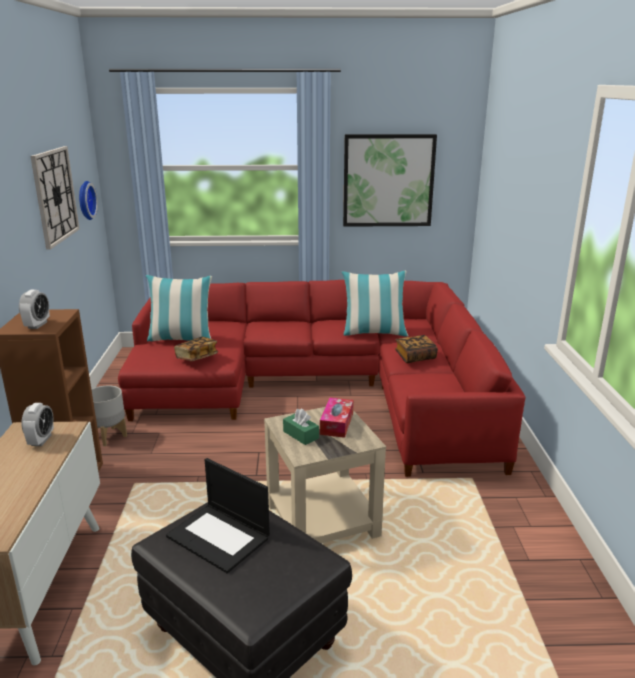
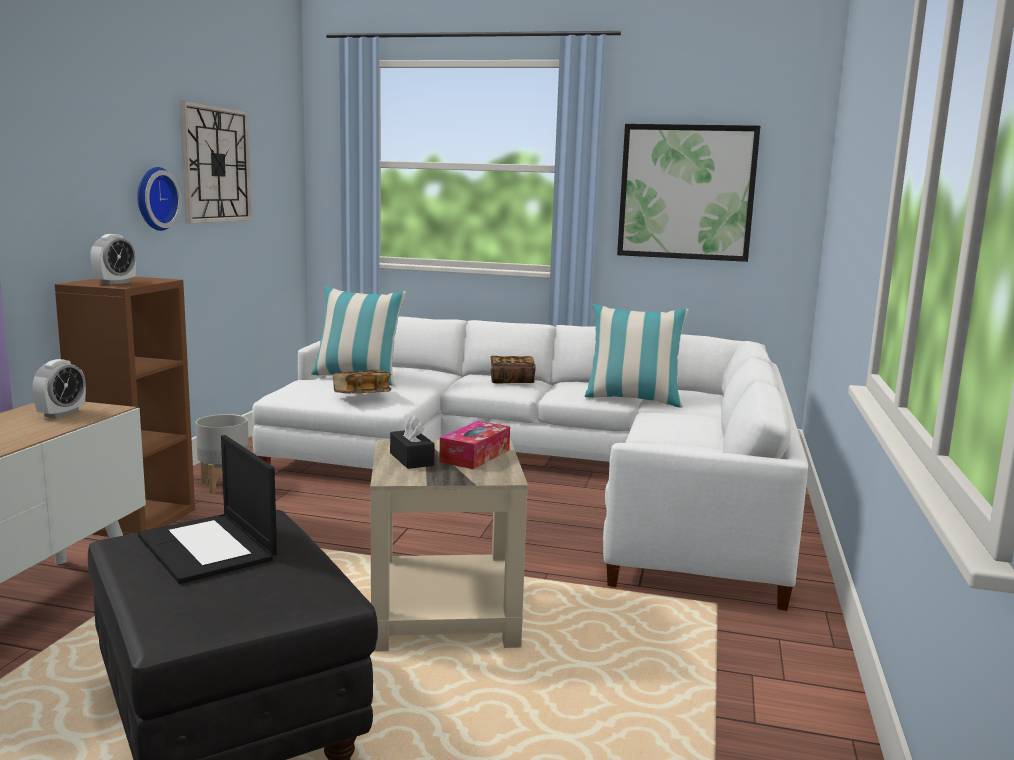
camera: 15 degrees right, 10 degrees down
(84, 200) = (271, 191): wall clock -> wall clock (154, 198)
(300, 435) = (411, 459): green tissue box -> black tissue box
(322, 388) = (547, 475): red sofa -> white sofa
(415, 357) = (674, 425): book -> book (512, 380)

